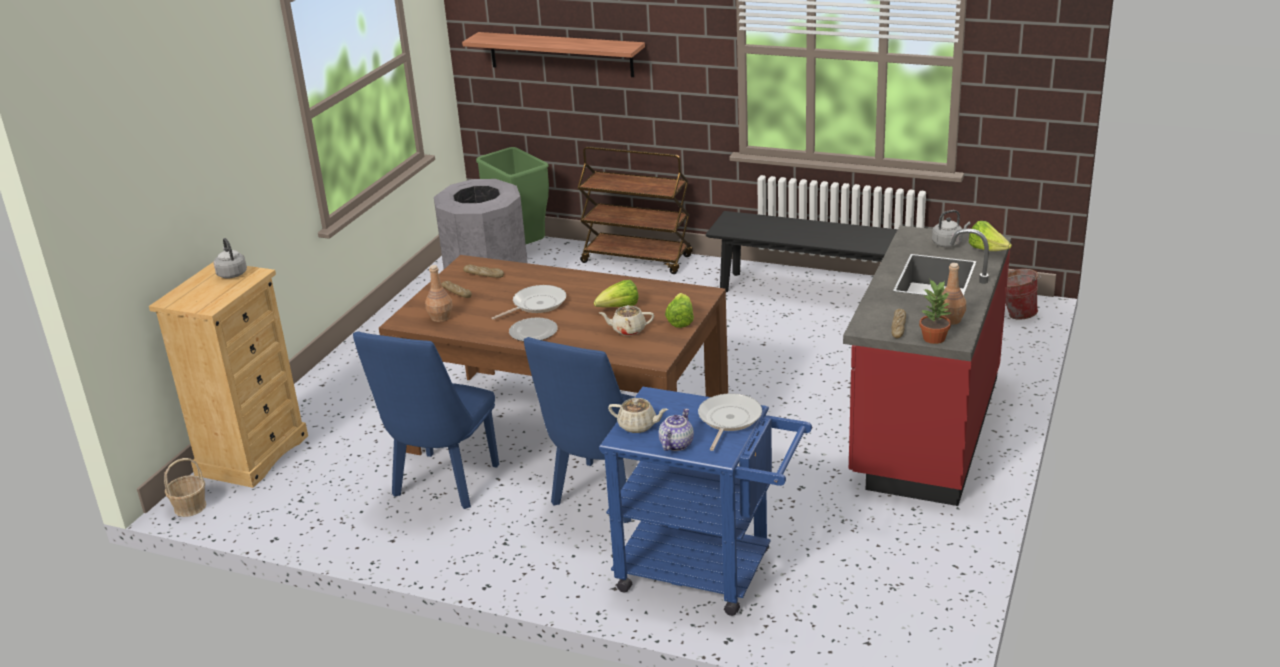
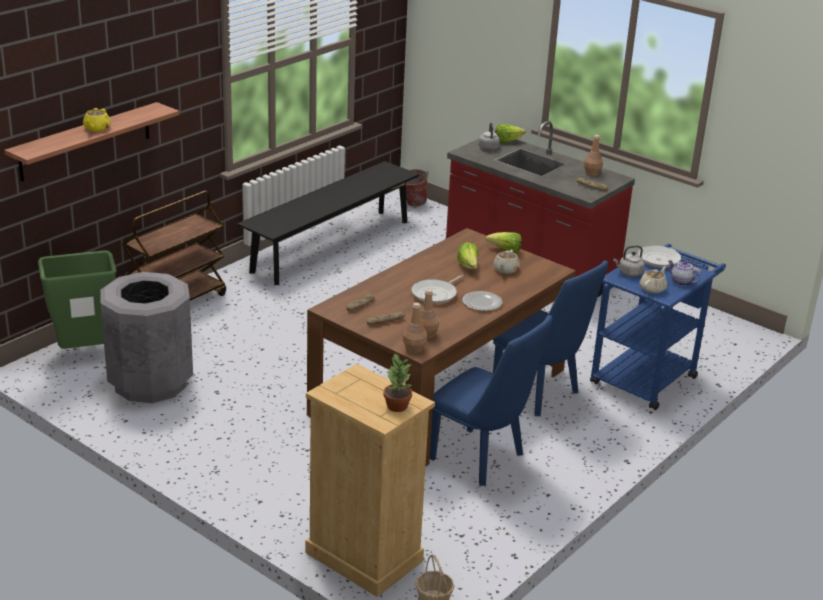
camera: 75 degrees left, 0 degrees up
(231, 273) = (347, 385): grey kettle -> grey kettle (629, 273)
(406, 317) = (414, 349): none -> brown bottle
(536, 304) = (436, 294): frying pan -> frying pan turned 120 degrees counterclockwise
(553, 41) = (96, 128): none -> yellow teapot
(934, 338) = (611, 182): potted plant -> potted plant (396, 406)

